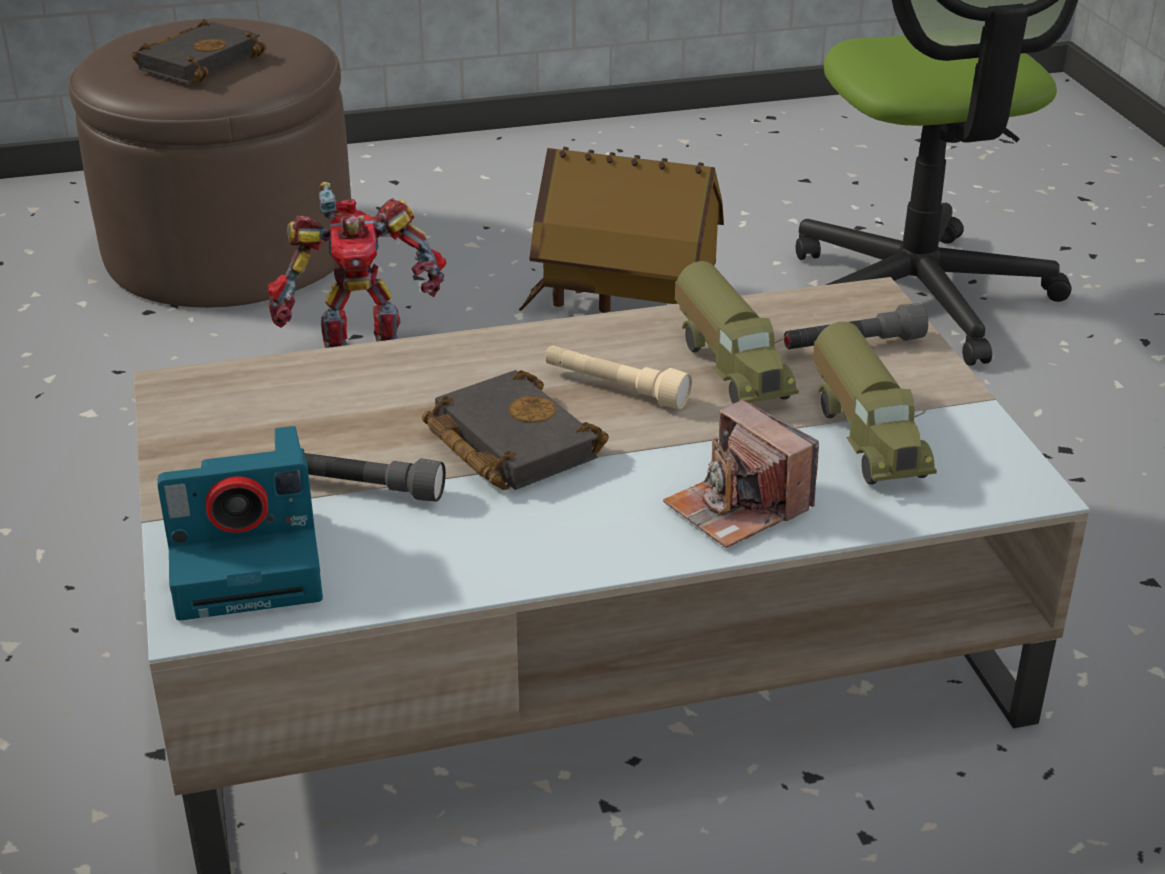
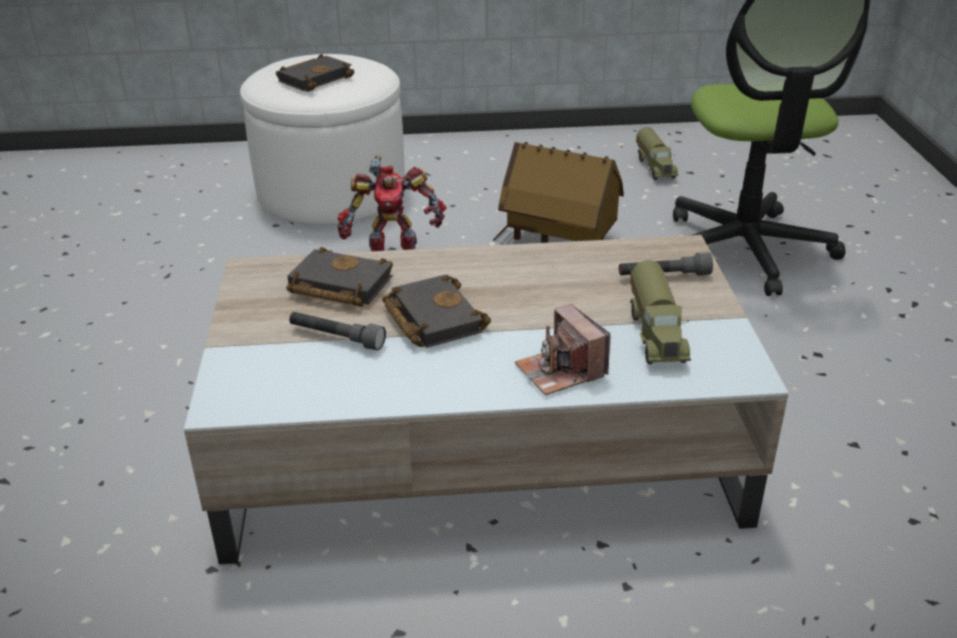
camera: 10 degrees right, 0 degrees up
(229, 249) = (331, 191): brown ottoman -> white ottoman
(251, 561) = (259, 376): camera -> none
(336, 403) = (337, 286): none -> black book
(615, 388) = (507, 291): beige flashlight -> none
(732, 366) = (584, 283): toy truck -> toy truck (655, 167)

